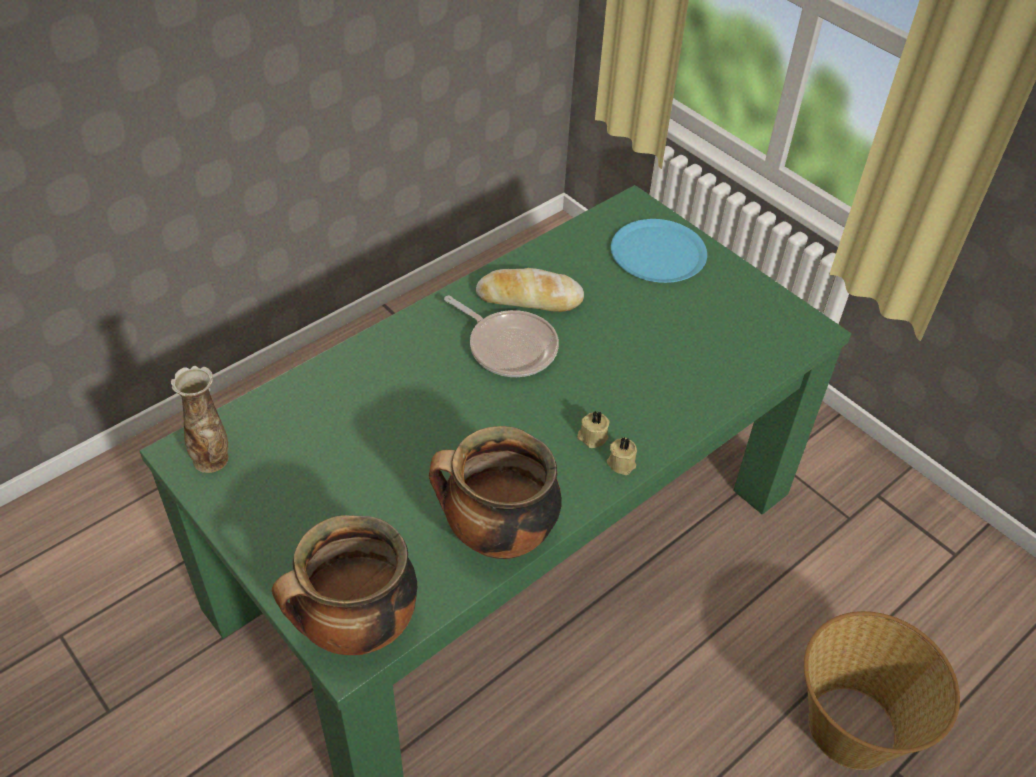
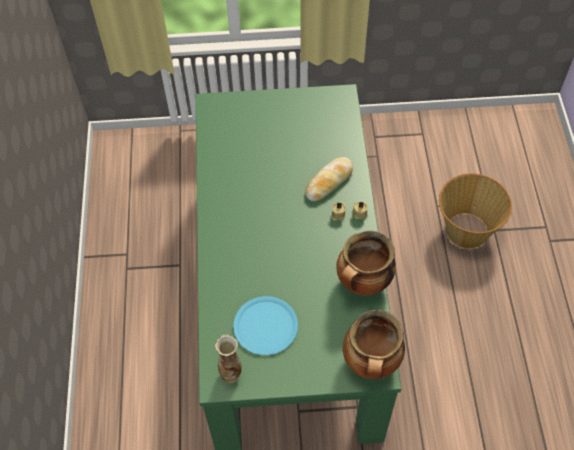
camera: 50 degrees left, 10 degrees up
(509, 346) = (259, 212): frying pan -> none
(529, 298) = (235, 185): bread -> bread (329, 182)
(658, 252) = (249, 116): blue plate -> blue plate (265, 326)

